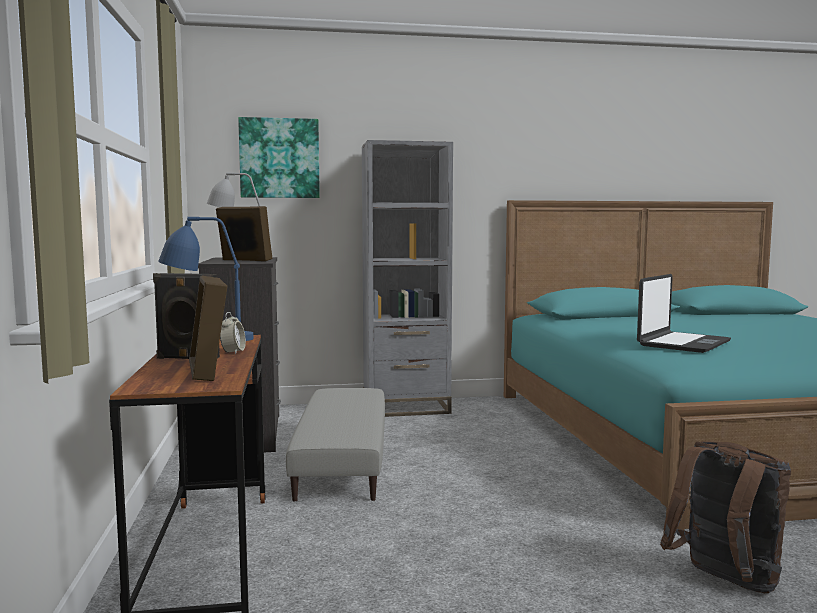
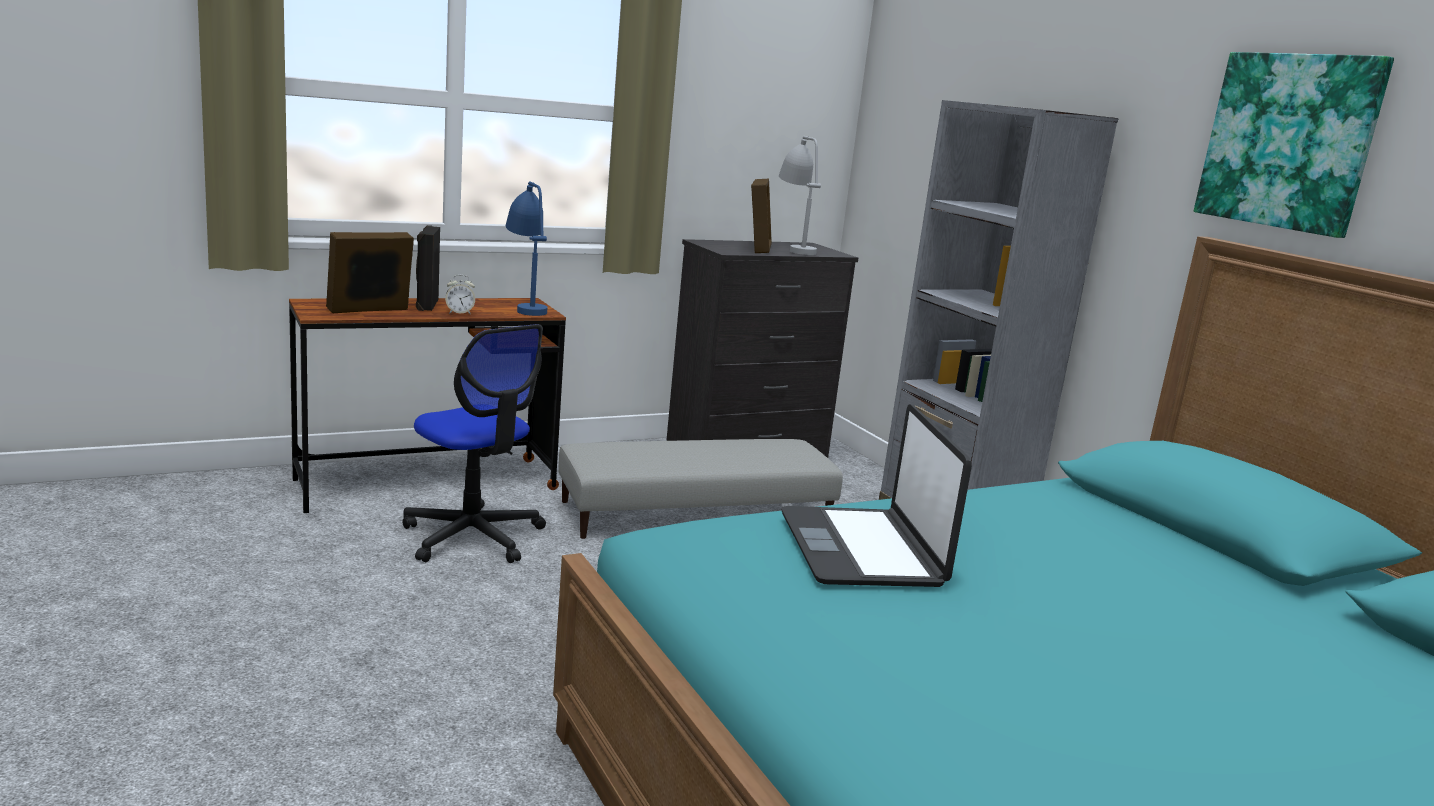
camera: 70 degrees right, 10 degrees up
(279, 158) = (932, 119): picture -> picture (1289, 141)
(355, 542) = (473, 536): none -> office chair
(682, 343) = (862, 549): laptop -> laptop turned 60 degrees clockwise
(724, 583) = (403, 756): brown backpack -> none

